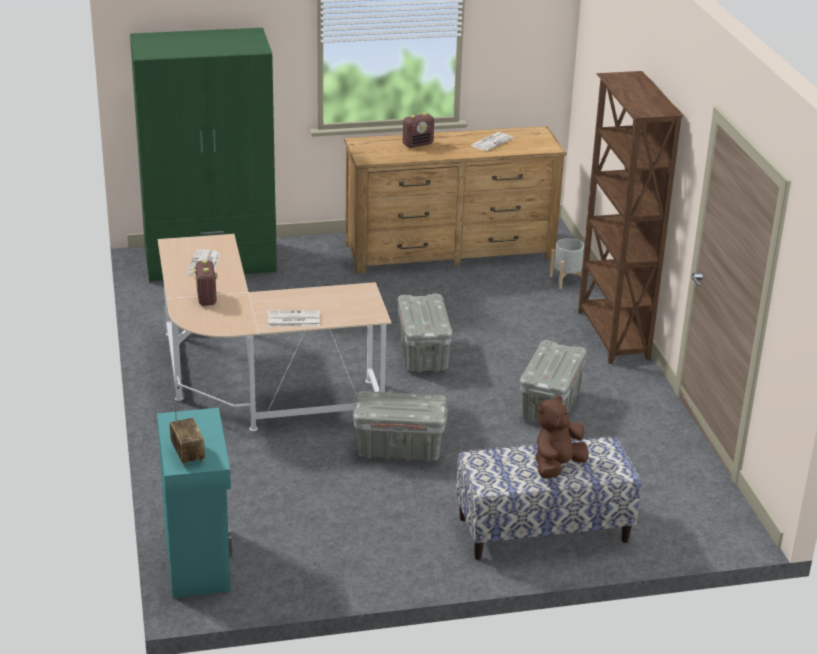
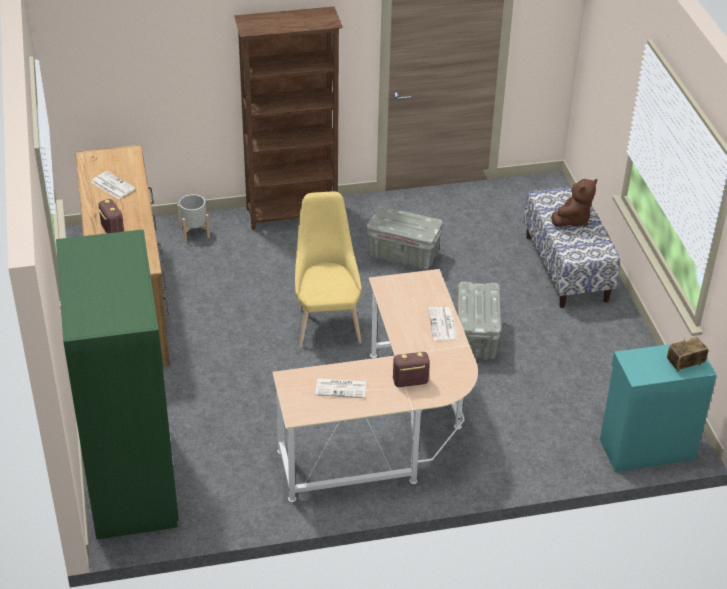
camera: 90 degrees left, 10 degrees up
(423, 355) = (327, 322): grey storage box -> yellow chair
(557, 466) = (572, 219): brown plush toy -> brown plush toy turned 90 degrees counterclockwise

